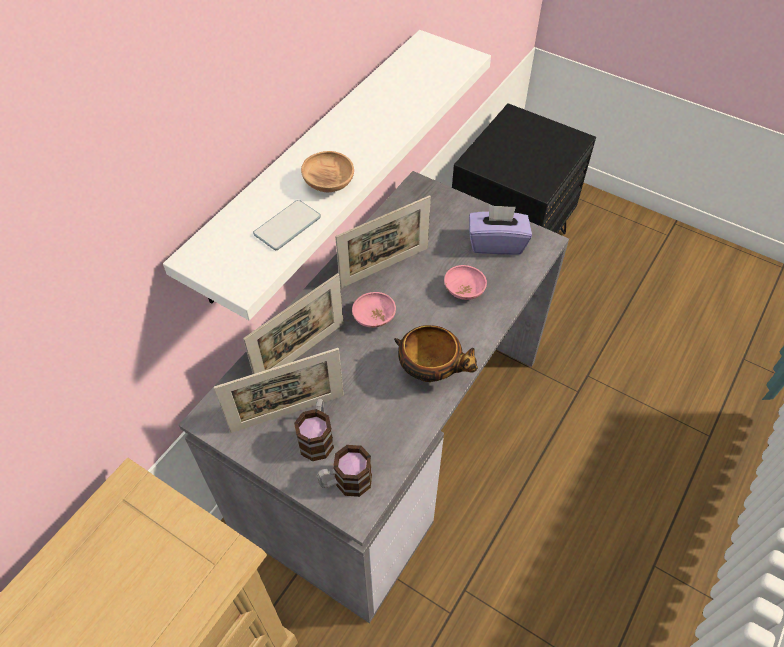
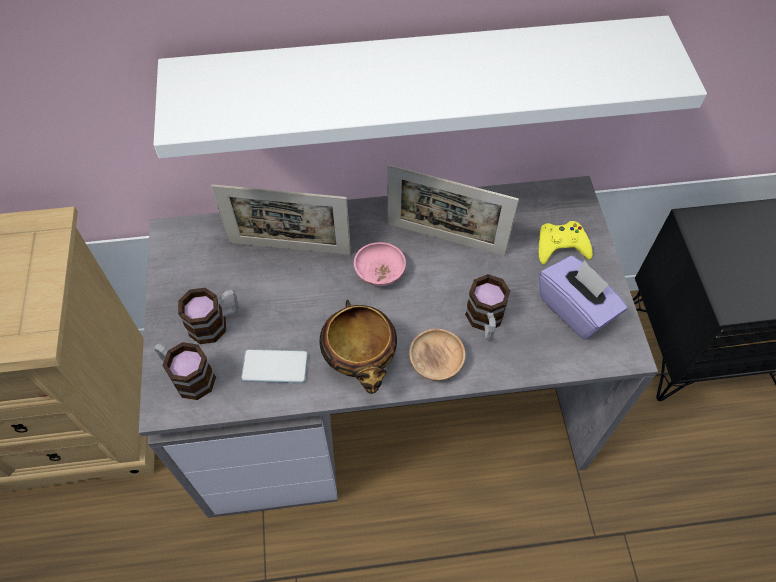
camera: 50 degrees right, 5 degrees up
(287, 226) = (277, 104): phone -> phone (275, 367)
(287, 413) = (221, 283): picture frame -> none
(329, 183) = (362, 95): brown bowl -> brown bowl (436, 362)
(448, 218) = (561, 246): none -> yellow game controller
(464, 290) = (485, 322): pink bowl -> mug

